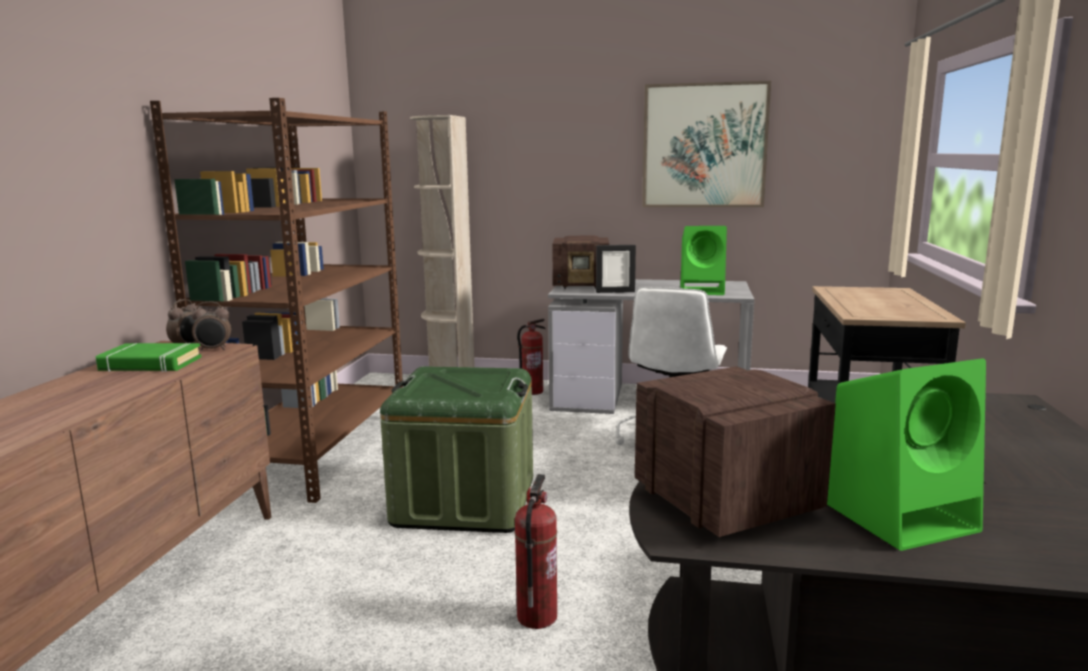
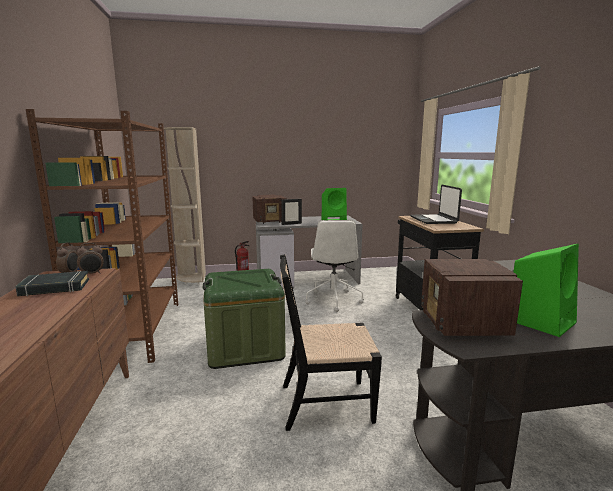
camera: 20 degrees left, 0 degrees up
(150, 364) = (55, 288): green book -> black book
(536, 616) = (325, 404): fire extinguisher -> chair
(704, 146) = (326, 147): picture -> none
(724, 500) = (463, 325): radio -> radio turned 135 degrees counterclockwise
(876, 298) = (433, 220): none -> laptop

